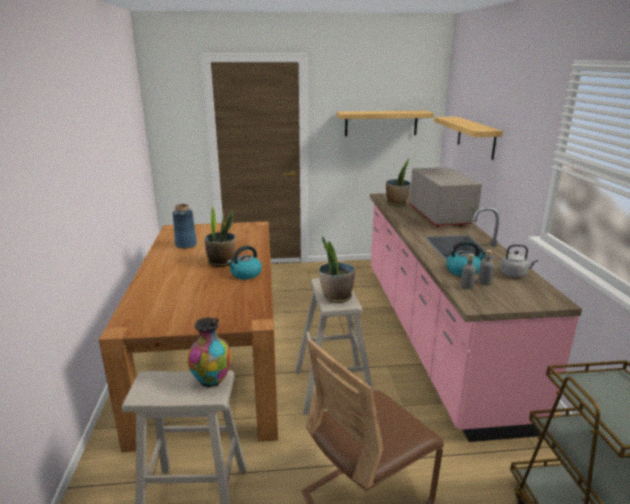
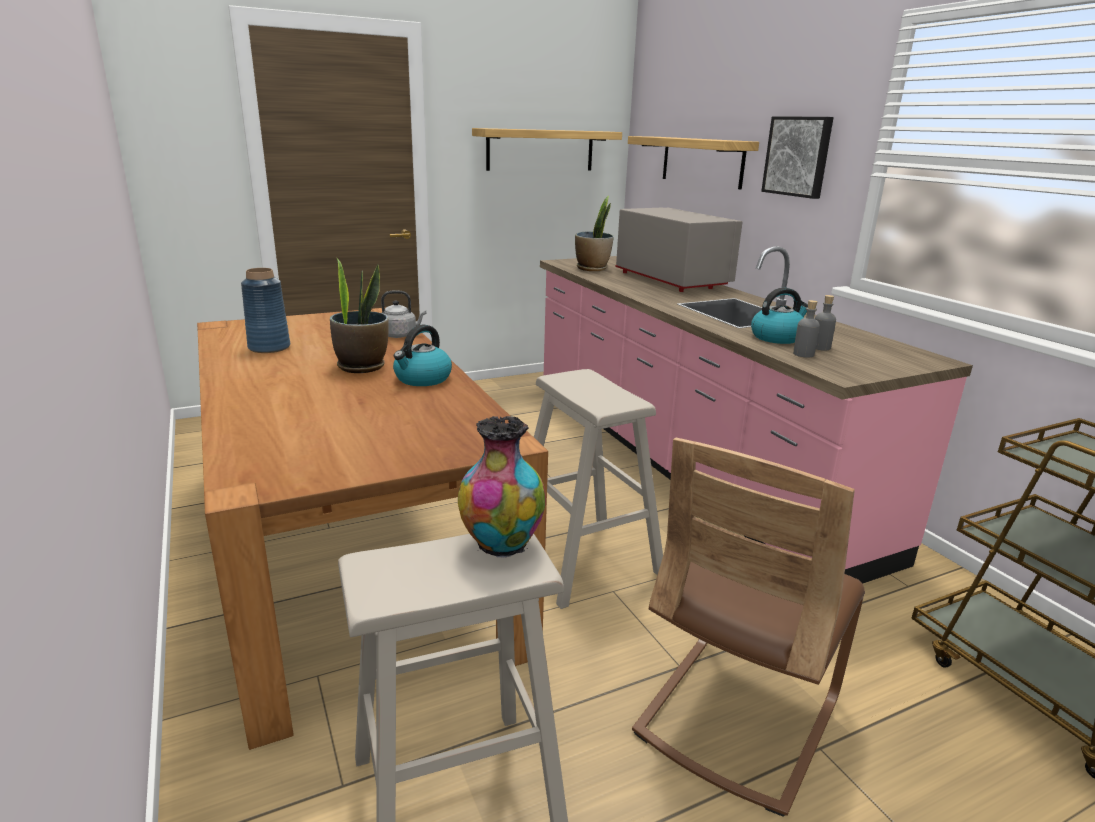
camera: 20 degrees left, 0 degrees up
(336, 297) = (602, 396): potted plant -> none
(514, 274) = (846, 335): grey kettle -> grey kettle (400, 335)
(520, 145) = (798, 156): none -> picture

